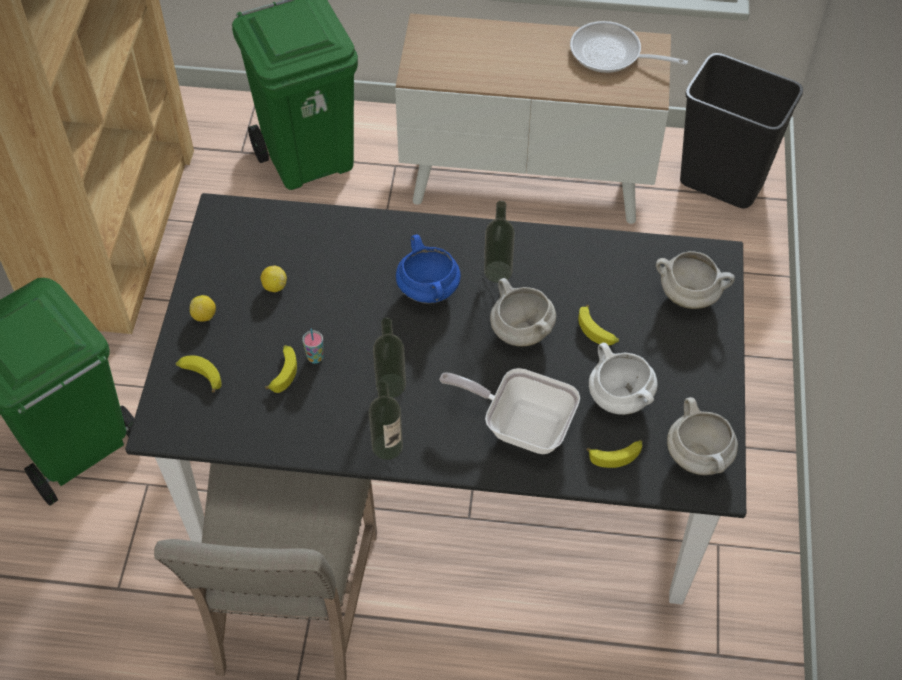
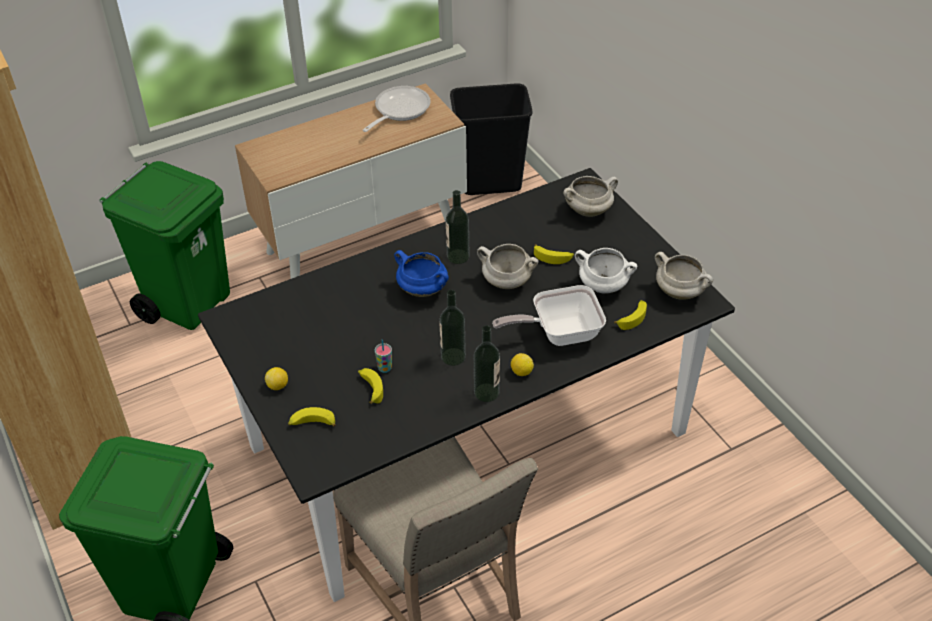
camera: 35 degrees left, 10 degrees down
(274, 286) = (312, 341): lemon -> lemon (521, 372)
(611, 54) = (399, 110): frying pan -> frying pan turned 135 degrees clockwise

